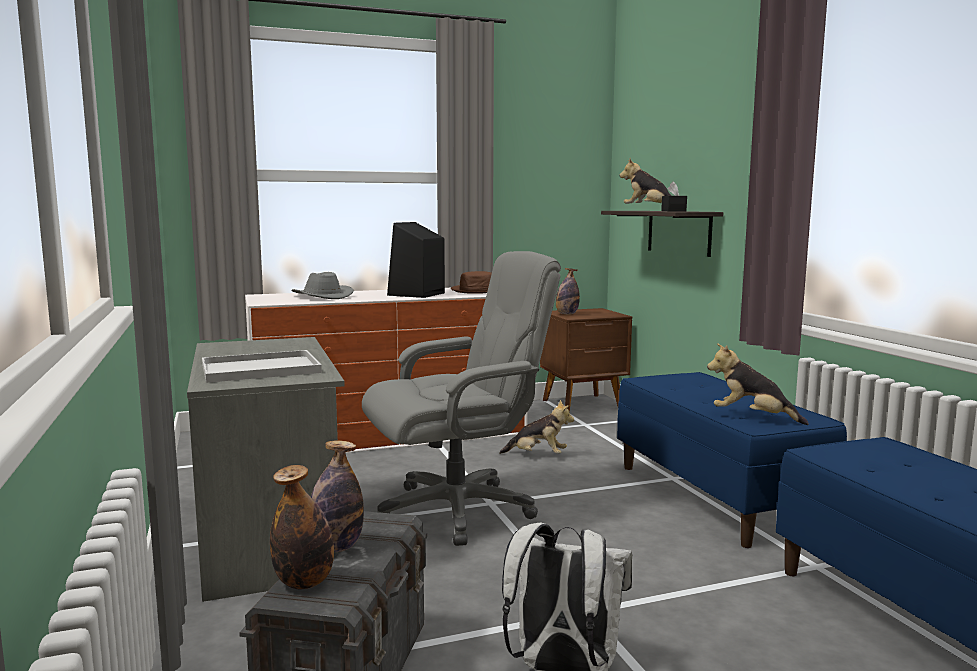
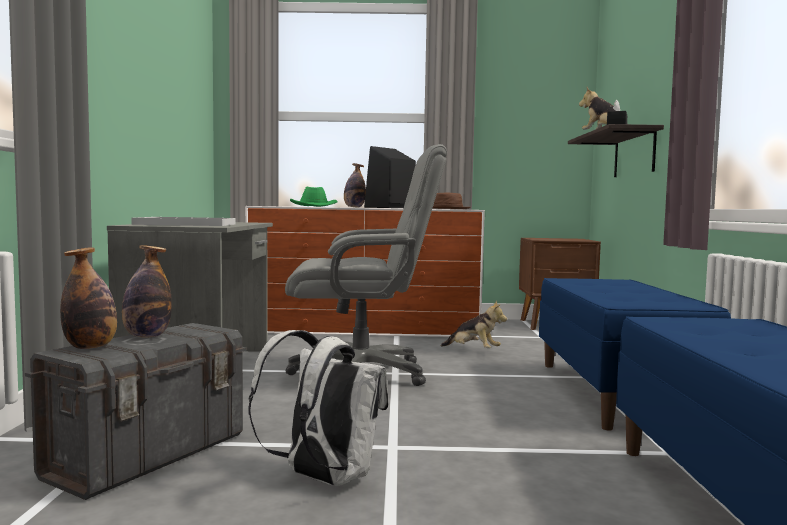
camera: 20 degrees right, 5 degrees down
(321, 296) = (312, 206): grey hat -> green hat
(566, 314) = (539, 238): bottle -> bottle (354, 207)
(752, 418) = (628, 300): plush toy -> none

